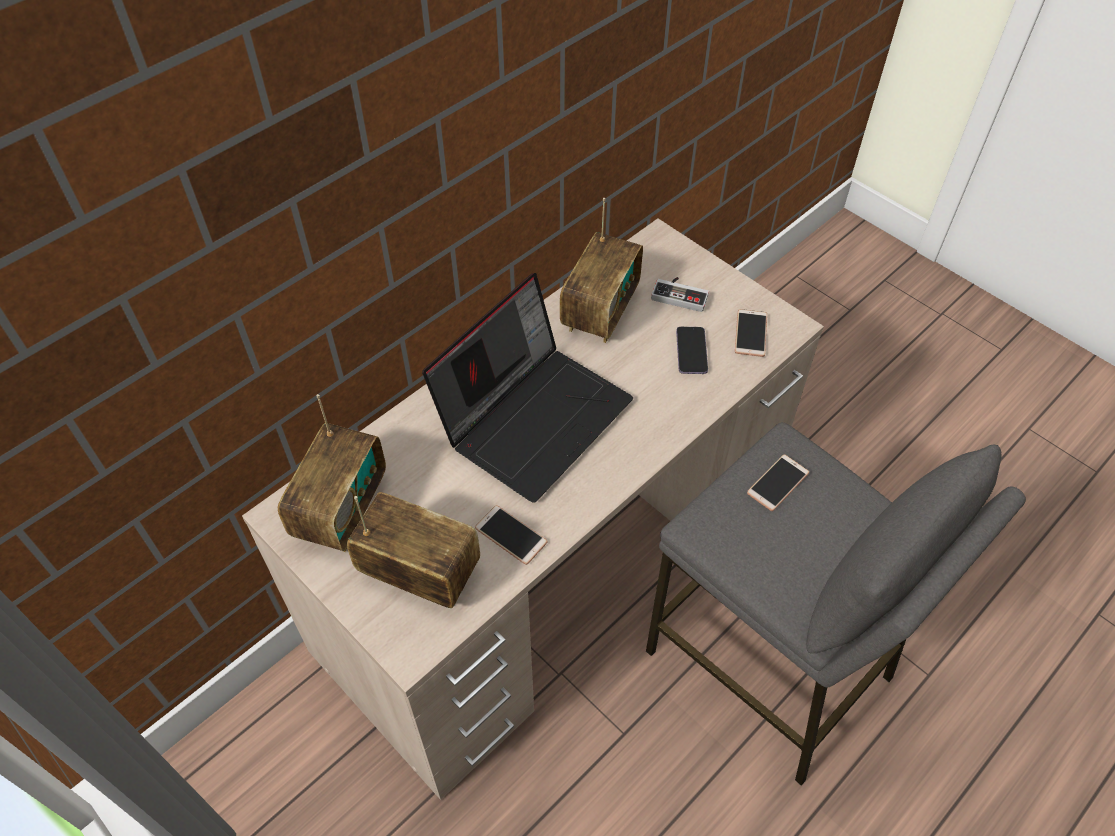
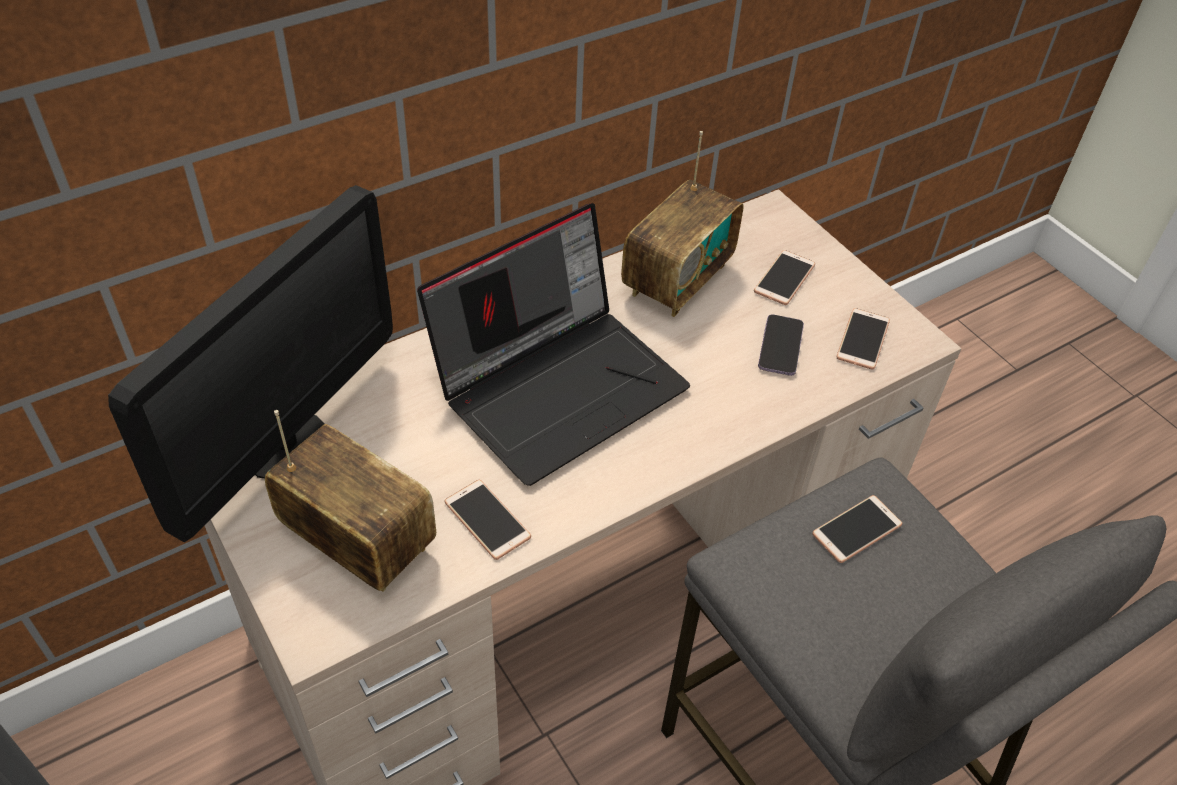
camera: 10 degrees right, 5 degrees down
(341, 509) = (287, 446): radio -> monitor
(681, 294) = (784, 278): game controller -> phone

